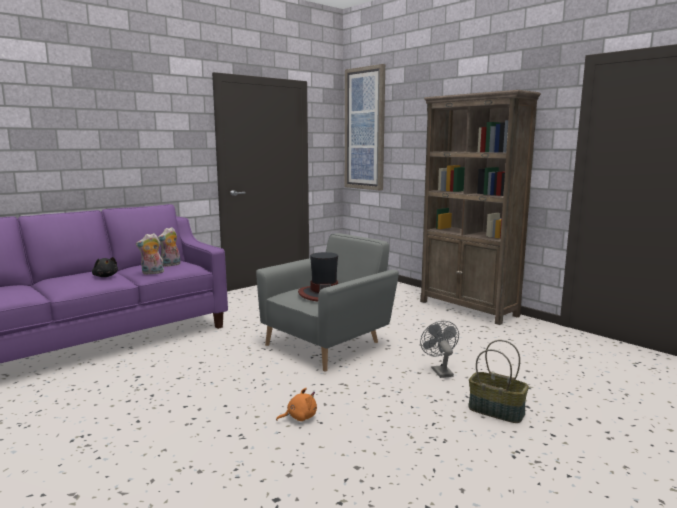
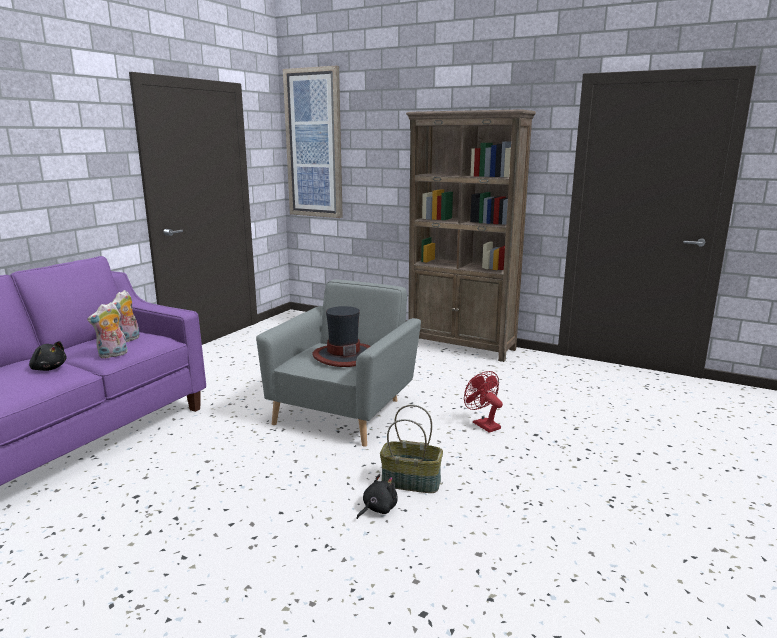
camera: 20 degrees left, 5 degrees up
(299, 417) = (377, 509): orange plush toy -> black plush toy
(440, 371) = (483, 424): grey fan -> red fan
(497, 411) = (565, 459): basket -> basket (411, 482)

